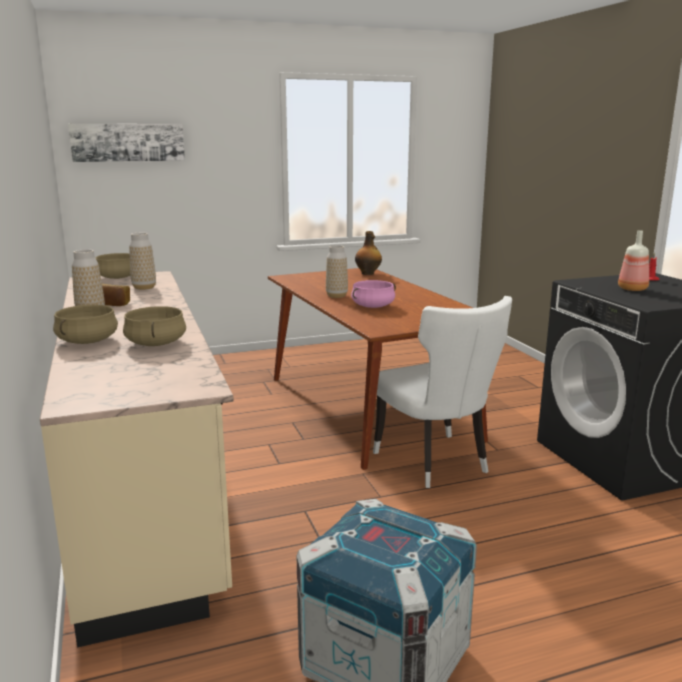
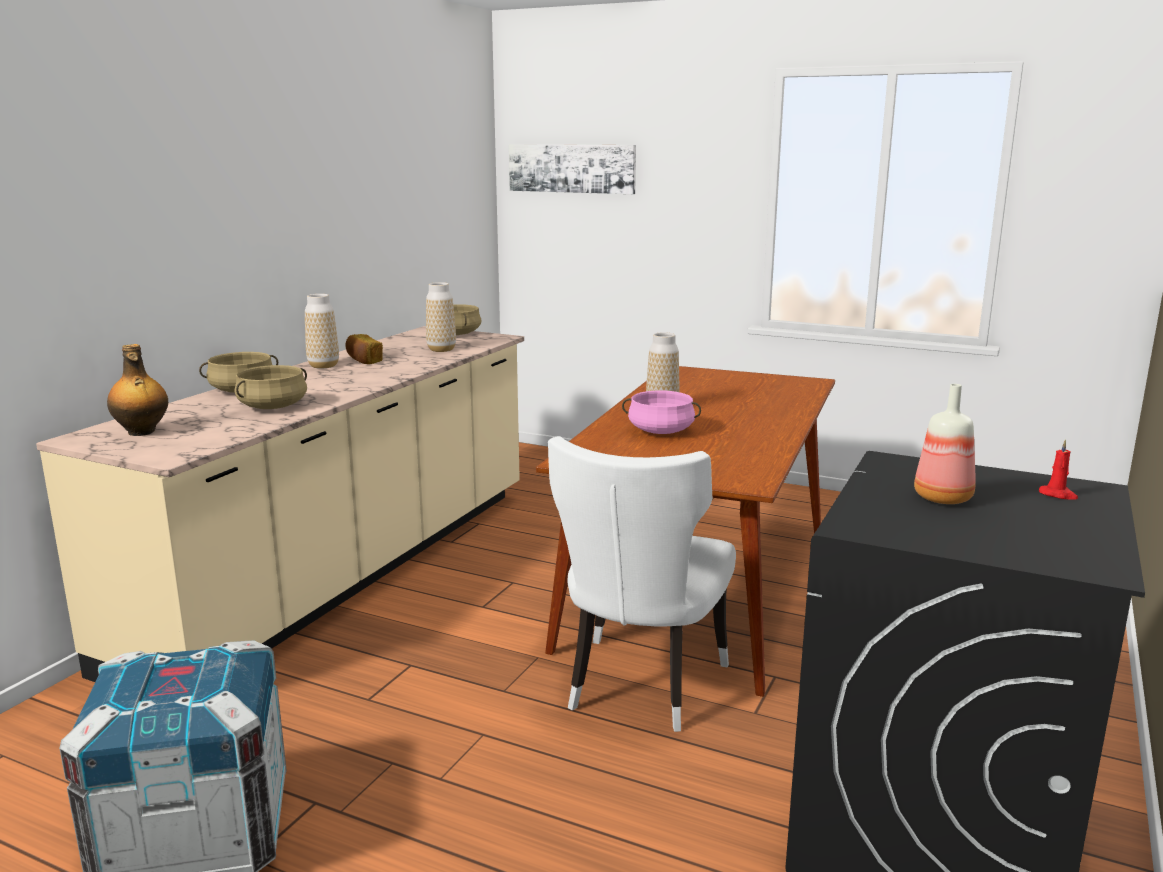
camera: 45 degrees right, 0 degrees up
(368, 273) = (798, 388): bottle -> bottle (141, 432)

